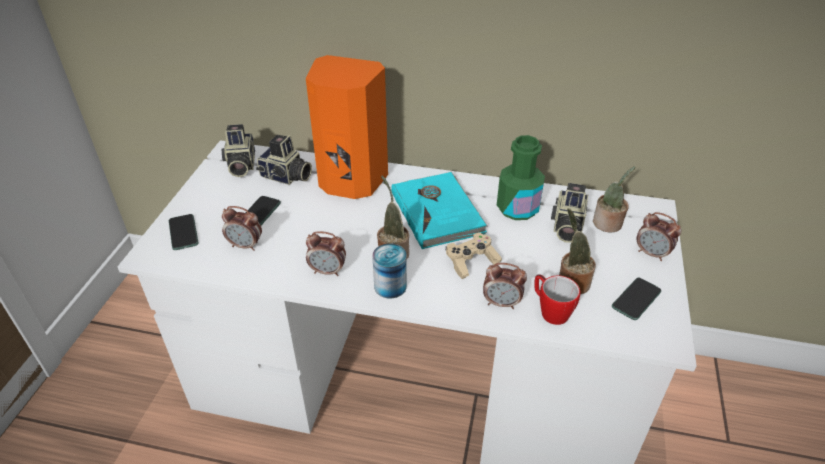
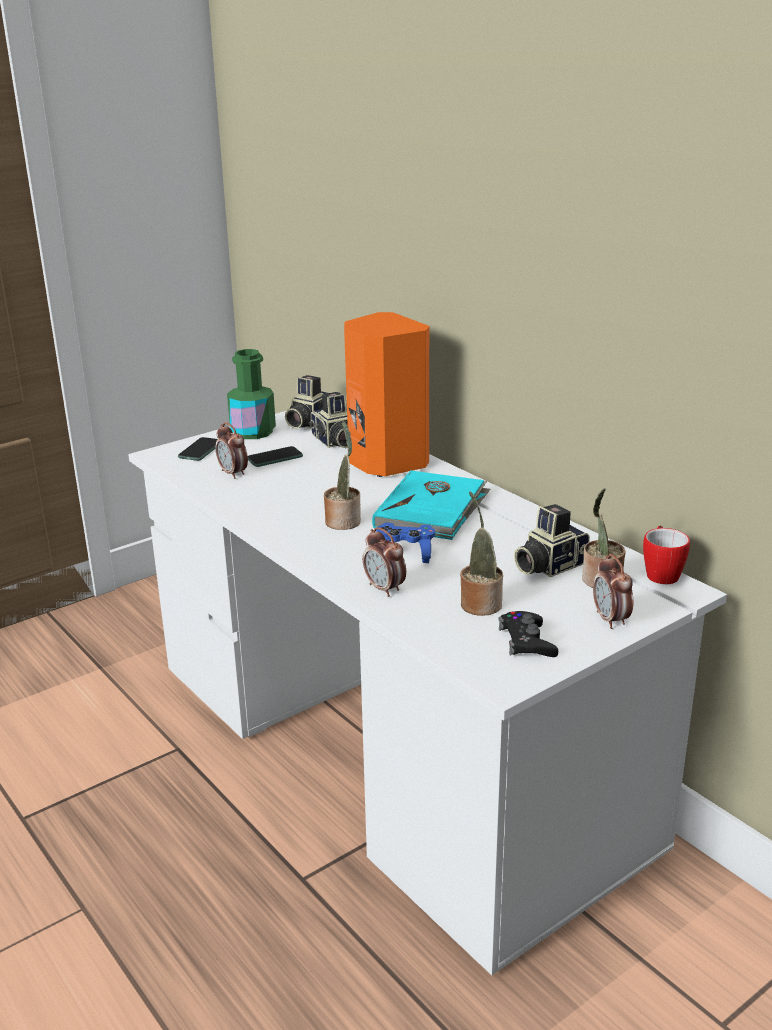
camera: 40 degrees right, 15 degrees down
(328, 271) = (271, 512): alarm clock -> none
(390, 286) = (305, 540): can -> none
(471, 262) = (404, 553): beige game controller -> blue game controller
(517, 208) = (519, 535): green bottle -> green bottle (253, 432)
(550, 311) = (421, 612): mug -> mug (661, 573)
(636, 299) = (526, 642): phone -> black game controller

